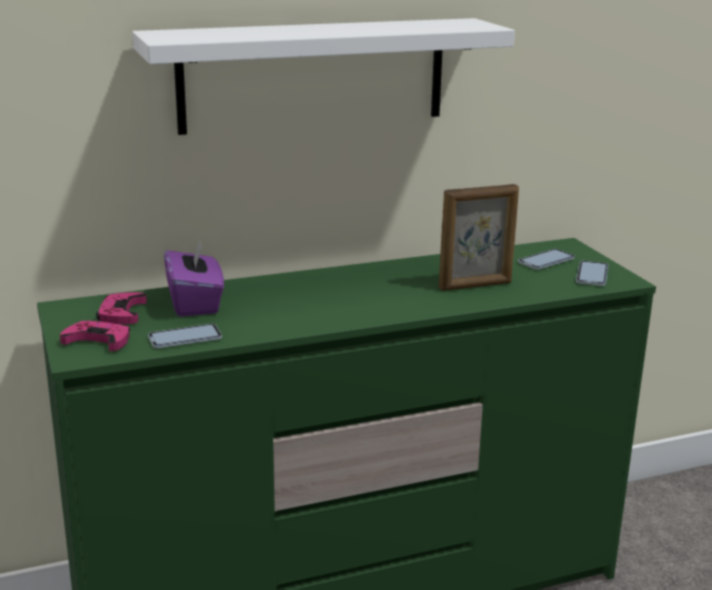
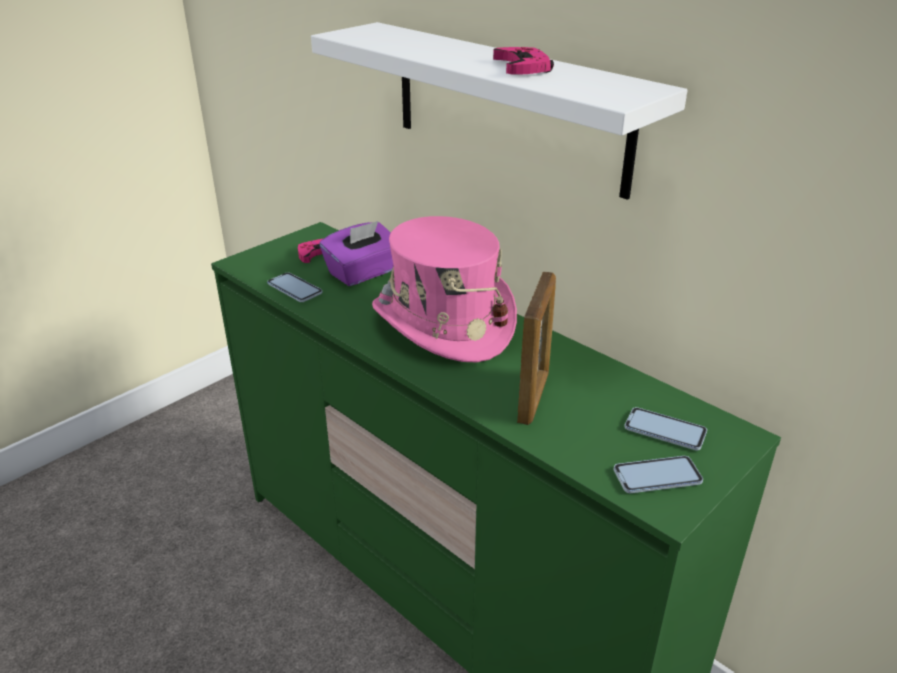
camera: 65 degrees right, 10 degrees up
(98, 340) = (269, 260): pink game controller -> pink game controller (523, 67)
(334, 291) = (443, 323): none -> pink hat
(476, 286) = (533, 397): picture frame -> picture frame turned 120 degrees counterclockwise

